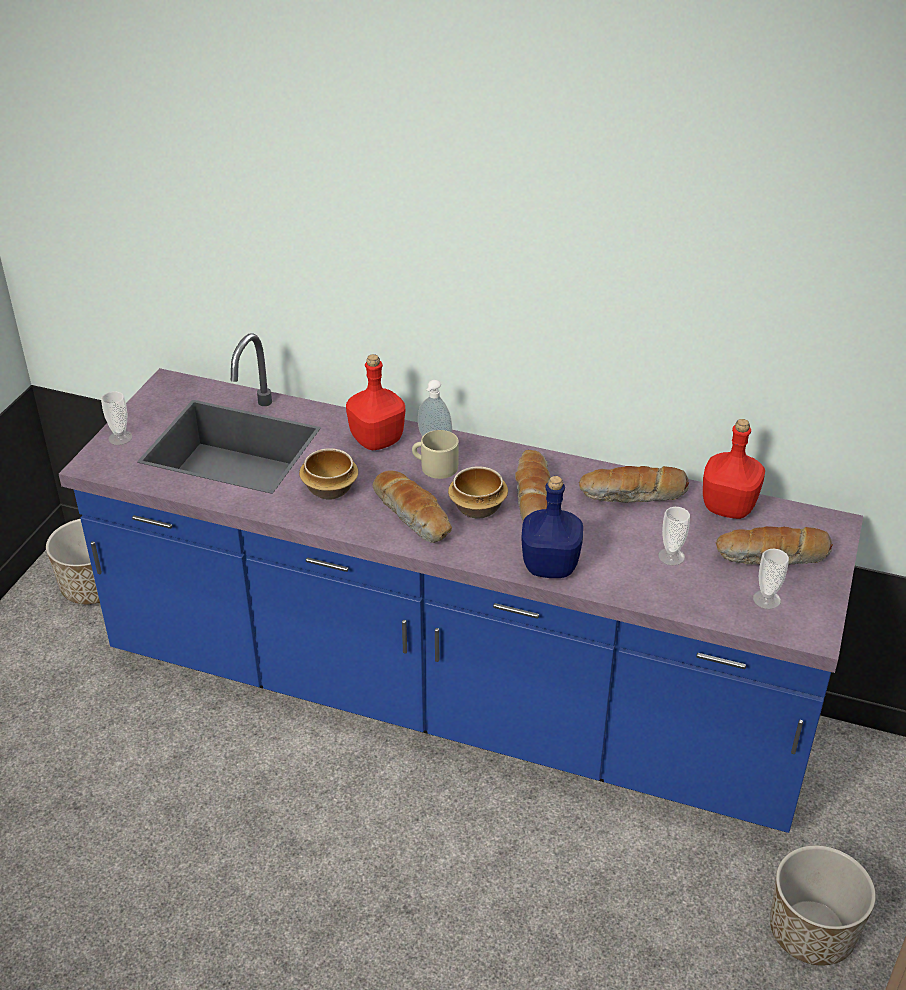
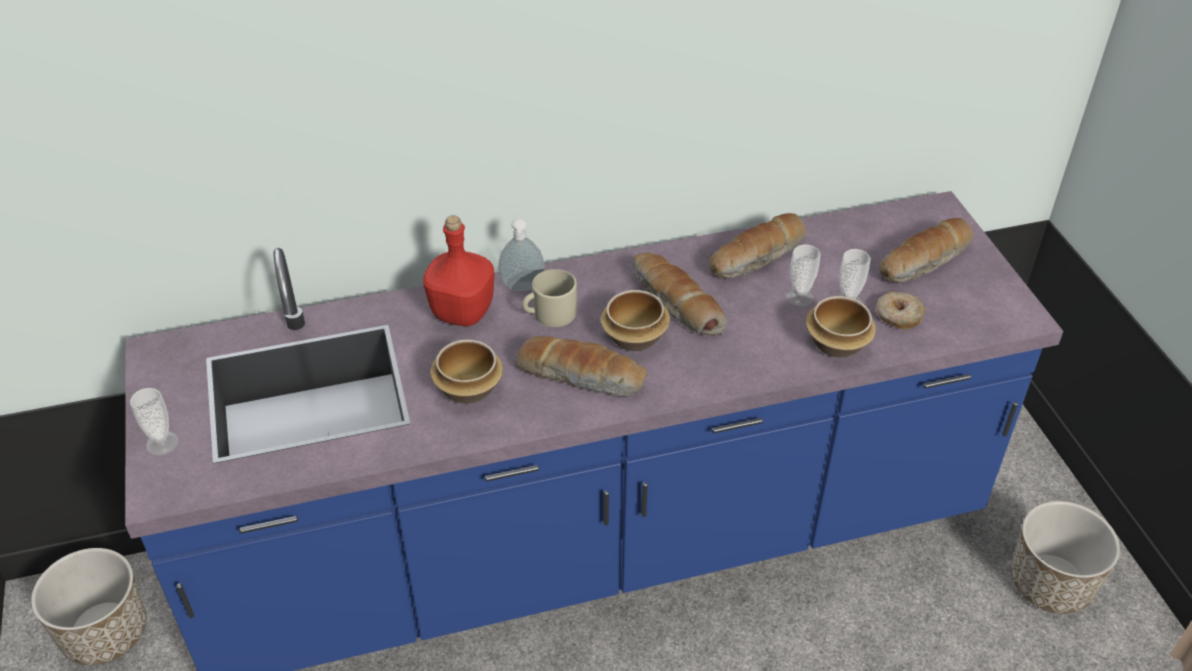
camera: 35 degrees left, 5 degrees up
(549, 566) = (757, 364): blue bottle -> none
(628, 580) = (836, 343): none -> bowl
(701, 584) = (898, 316): none -> donut
(727, 507) = (844, 232): red bottle -> none
(766, 599) = (960, 304): cup -> cup (799, 297)

